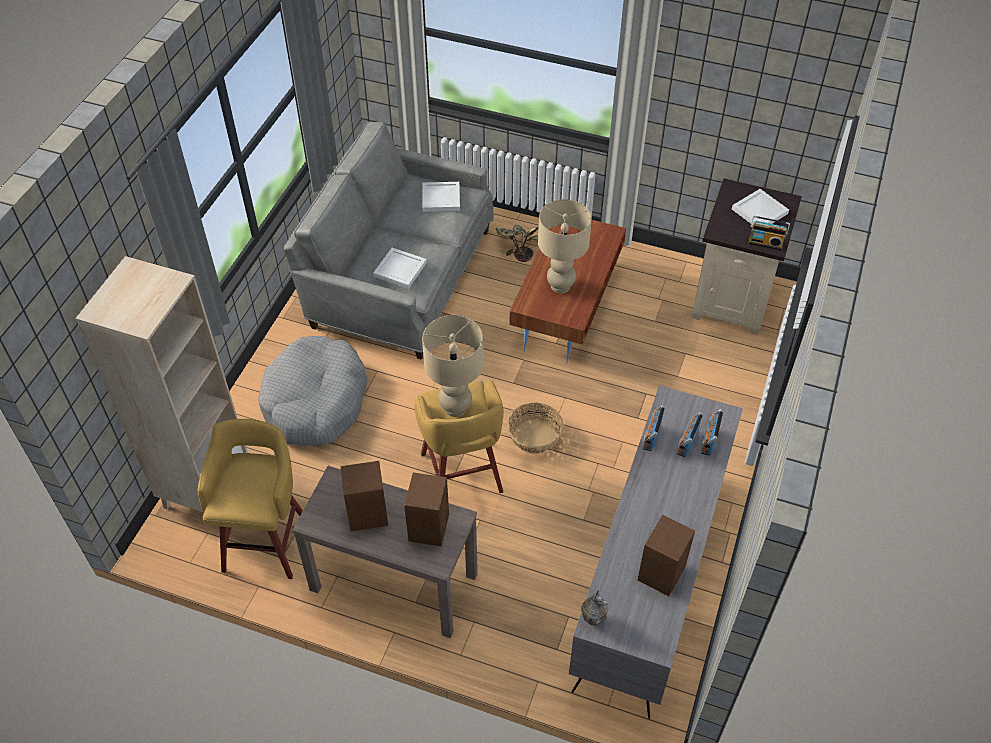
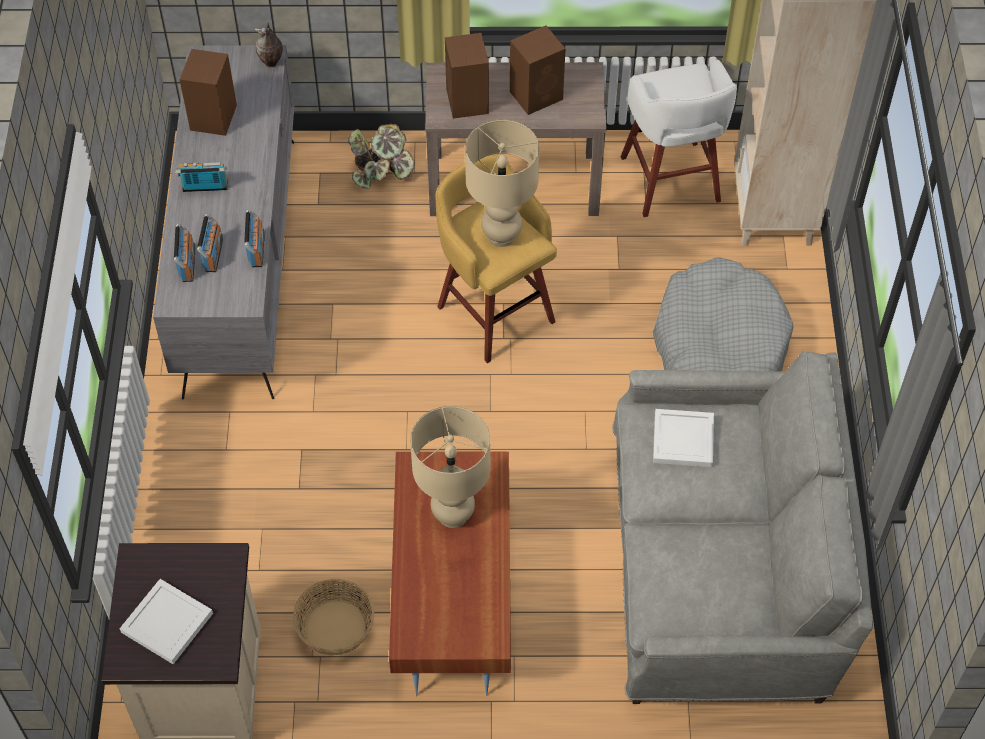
camera: 160 degrees right, 5 degrees up
(266, 541) = (671, 182): yellow stool -> white stool
(441, 198) = (692, 588): white tray -> none
(517, 247) = (572, 685): potted plant -> potted plant (381, 171)
(534, 437) = (426, 384): basket -> basket (336, 627)
(765, 242) = (150, 561): radio -> radio (205, 188)

